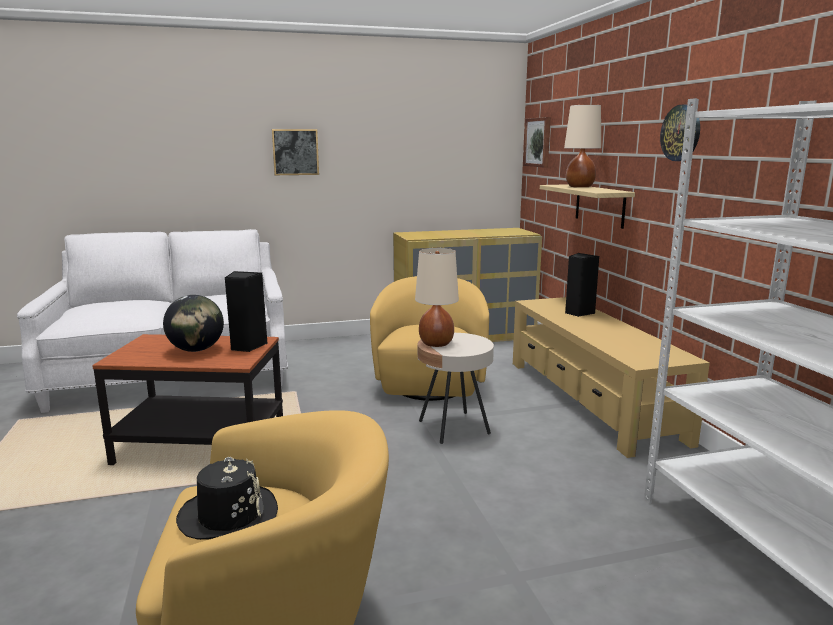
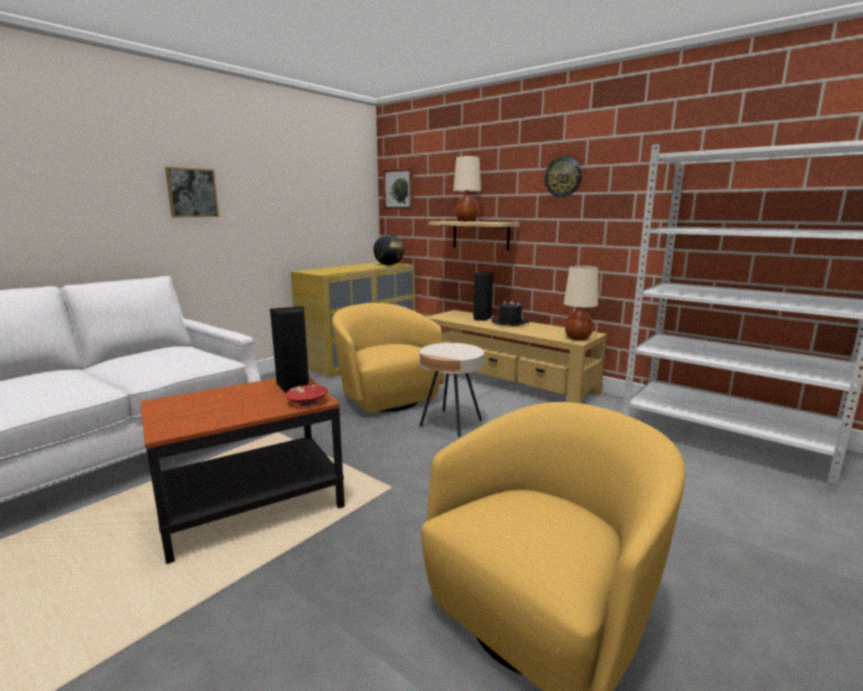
camera: 35 degrees left, 0 degrees up
(196, 350) = (246, 400): globe -> globe (389, 265)
(229, 515) = (530, 522): black hat -> black hat (509, 323)
(231, 361) = (308, 401): none -> red bowl
(436, 344) = (439, 353): beige table lamp -> beige table lamp (578, 338)

